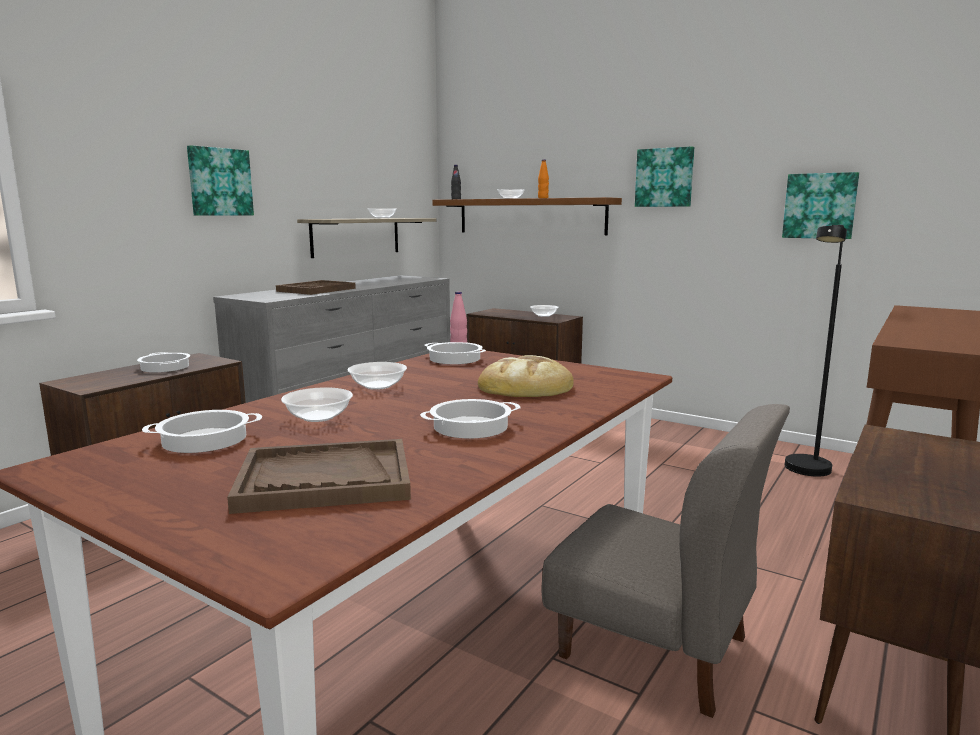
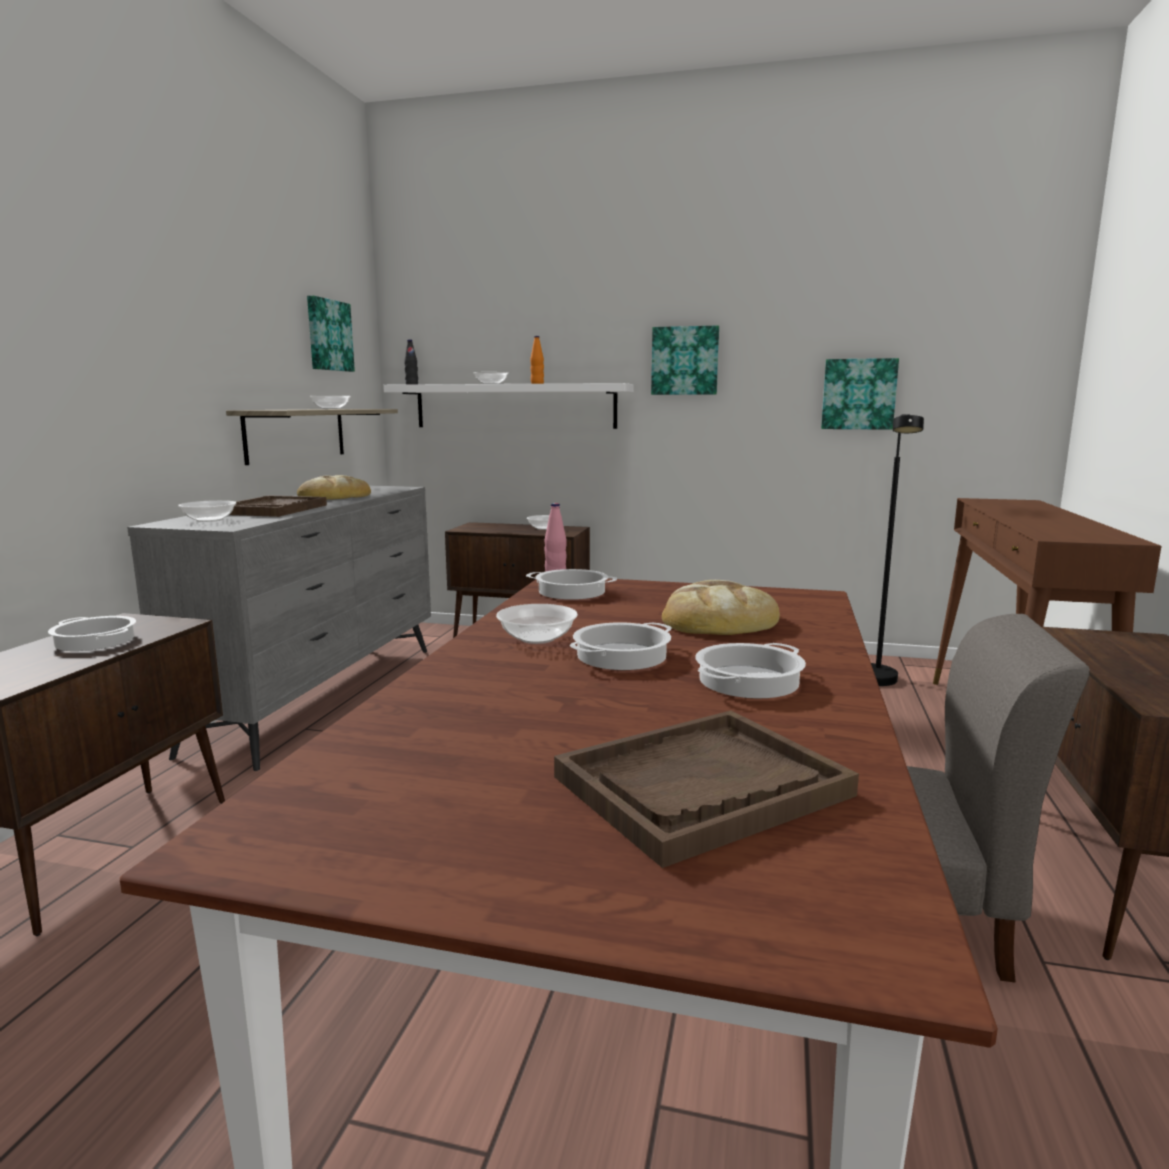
camera: 20 degrees left, 0 degrees up
(204, 440) = (423, 752): cooking pot -> cooking pot (621, 656)
(219, 182) = (123, 354): picture -> picture (328, 335)
(318, 417) = (533, 693): bowl -> bowl (209, 520)
(372, 282) = (333, 496): none -> bread
(530, 216) = (514, 406): brown shelf -> white shelf

